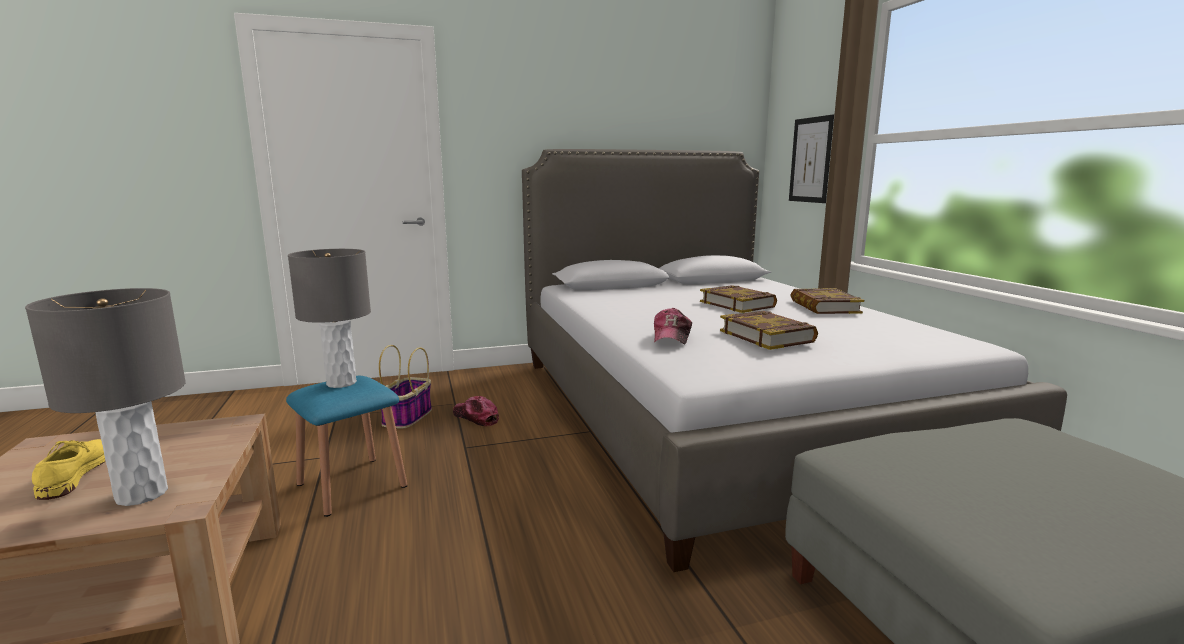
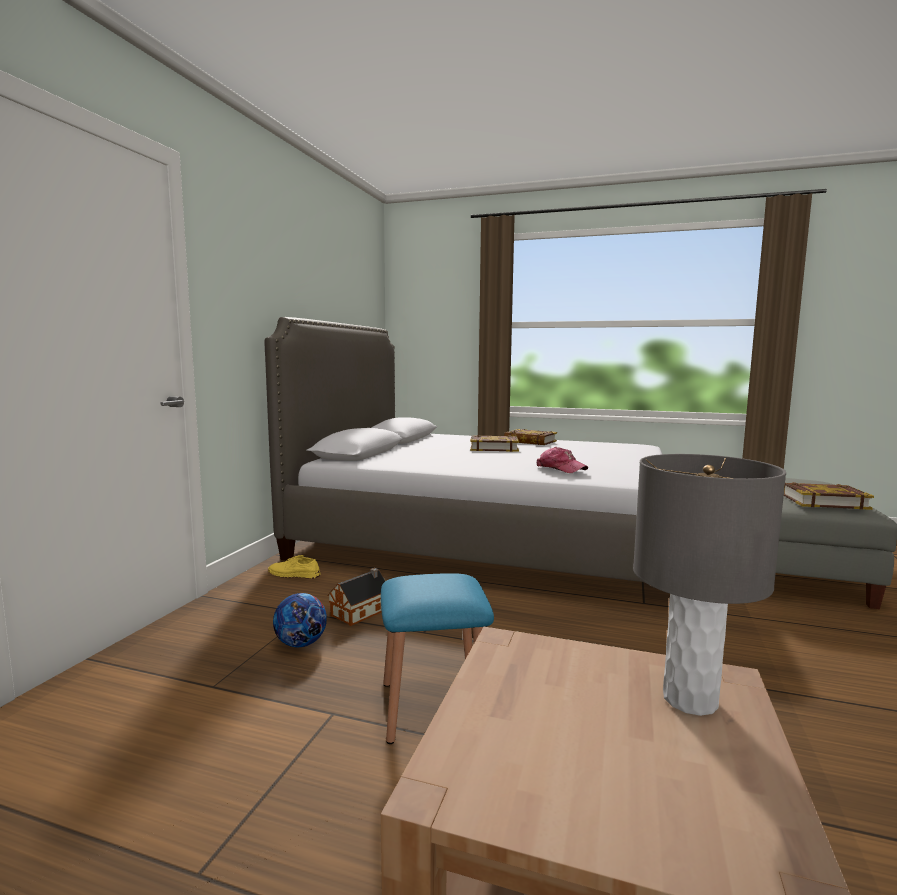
camera: 55 degrees left, 5 degrees down
(74, 473) = (596, 748): yellow shoe -> yellow shoe (293, 574)
(342, 383) = (427, 583): grey table lamp -> none
(407, 417) = (301, 644): basket -> football
(476, 417) = (361, 612): cap -> toy house
(767, 336) = (588, 458): book -> book (823, 501)
(810, 160) = (445, 338): picture -> none

